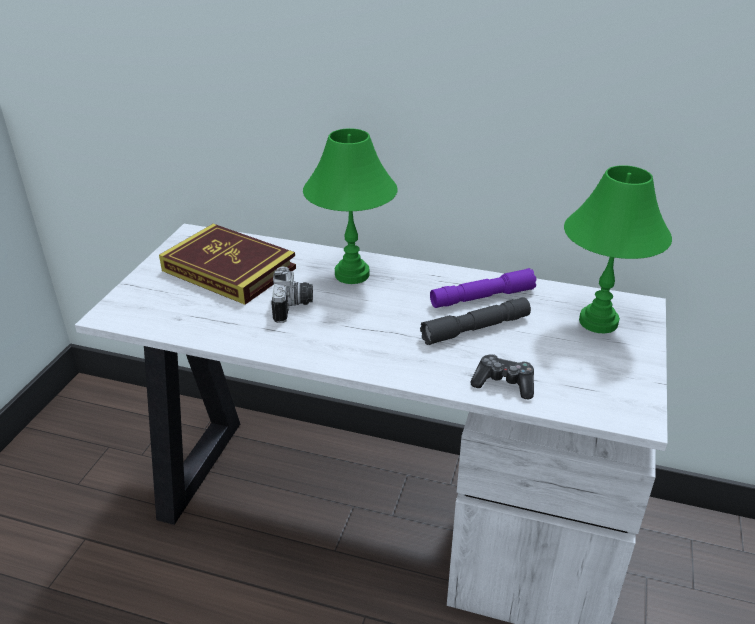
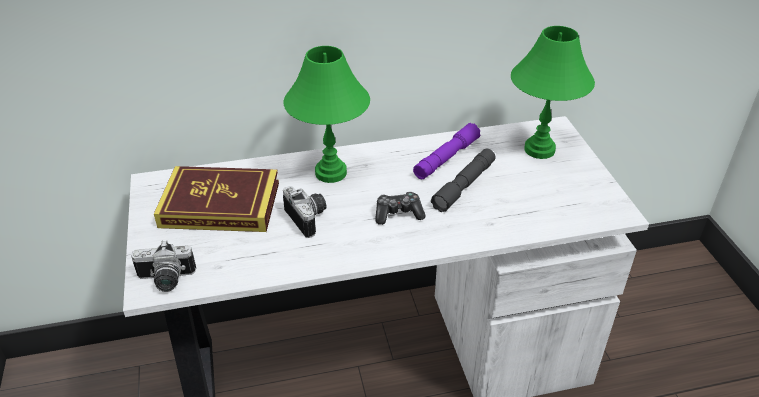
camera: 30 degrees left, 5 degrees up
(127, 314) = (165, 280): none -> camera
(504, 383) = (519, 221): game controller -> game controller (398, 214)

